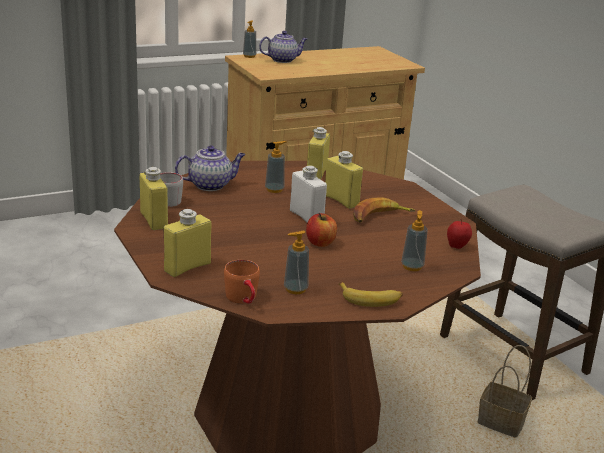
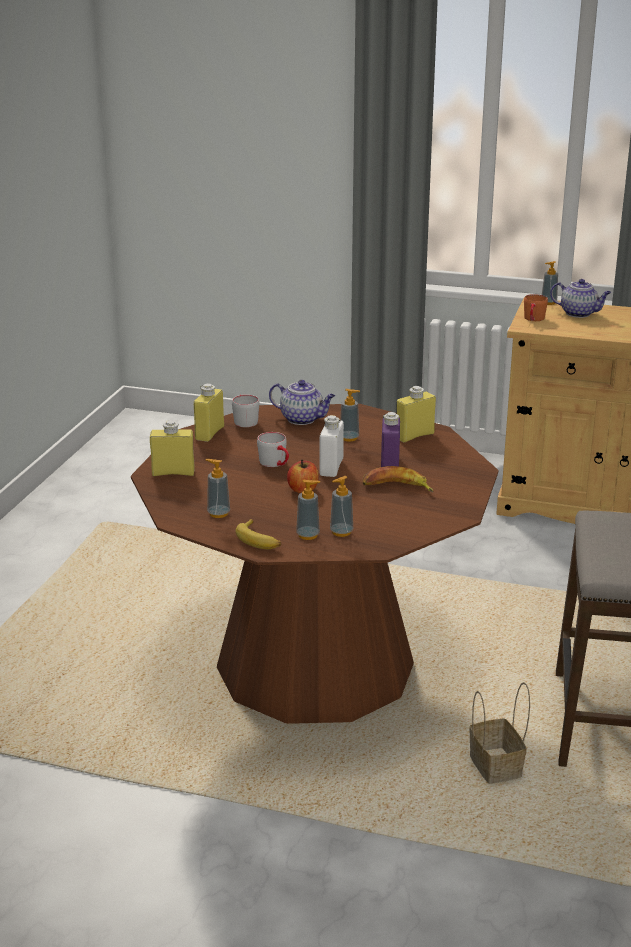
camera: 45 degrees right, 0 degrees up
(244, 299) = (170, 507): orange mug -> orange mug (533, 319)
(259, 229) = (276, 464): none -> grey mug
(341, 200) = (390, 464): yellow bottle -> purple bottle
(395, 279) = (308, 535): none -> soap dispenser
(457, 247) = (415, 532): apple -> none

